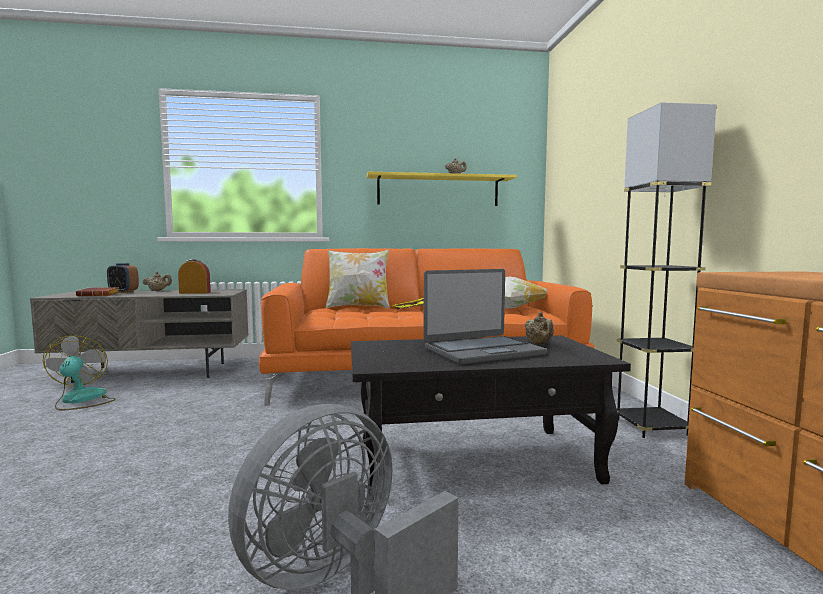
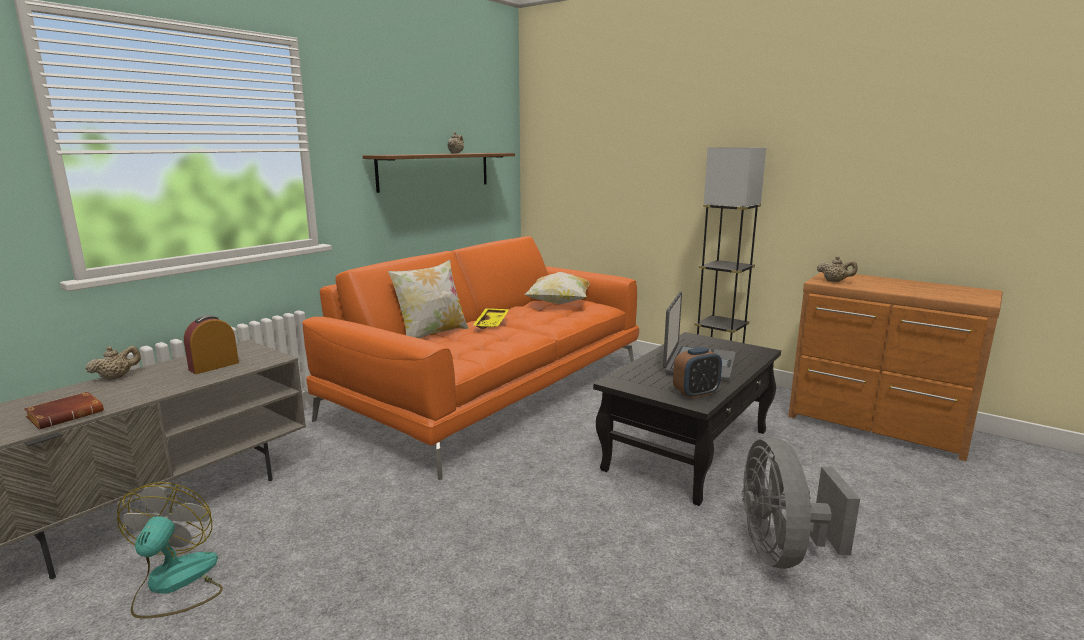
camera: 45 degrees left, 10 degrees up
(81, 400) = (175, 584): fan -> fan turned 60 degrees clockwise
(123, 292) = (62, 396): alarm clock -> alarm clock (696, 393)
(438, 191) = (435, 171): yellow shelf -> brown shelf
(539, 344) = (703, 346): beige teapot -> beige teapot (835, 281)

